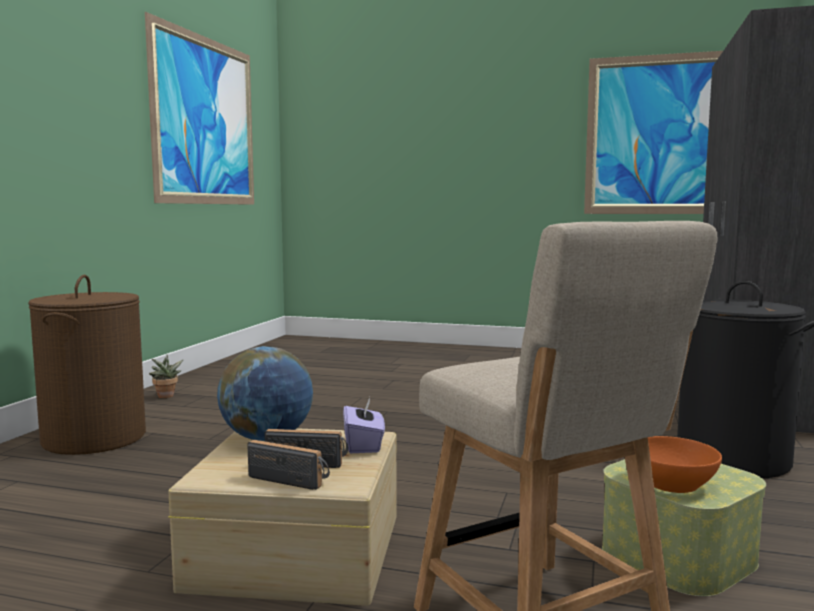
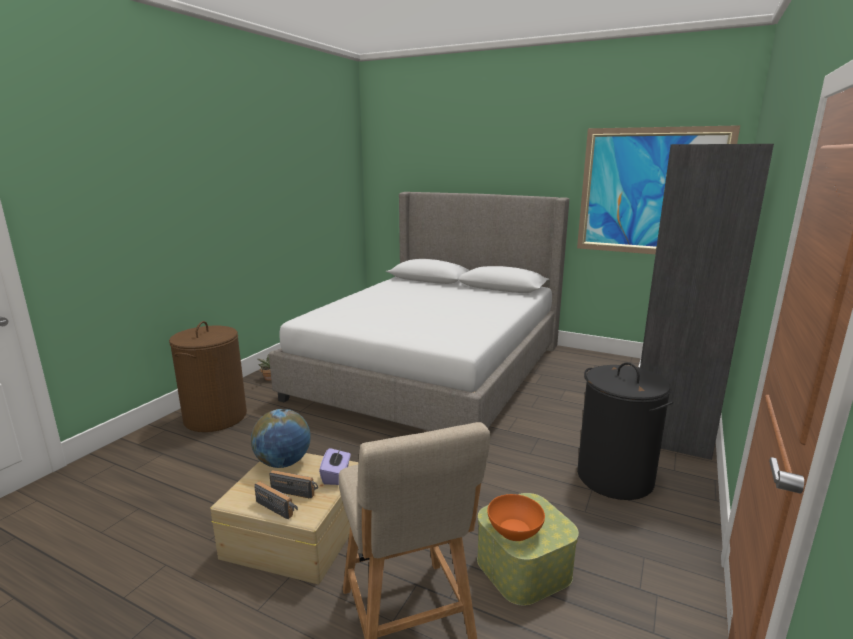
camera: 10 degrees right, 10 degrees up
(206, 121) = (300, 182): picture -> none
(410, 378) = (433, 371): none -> bed

